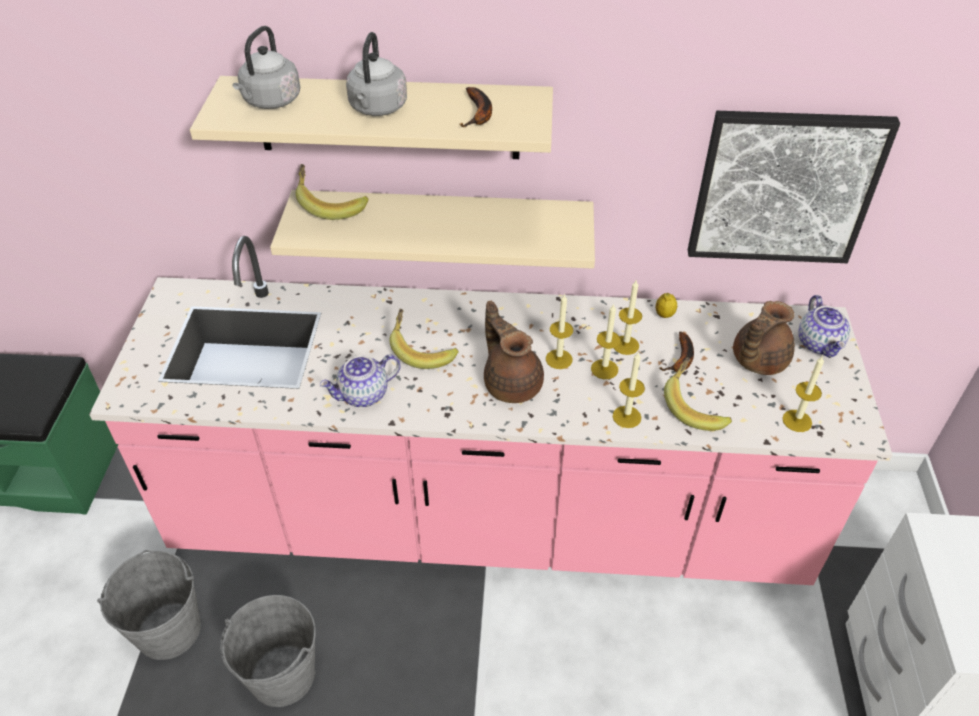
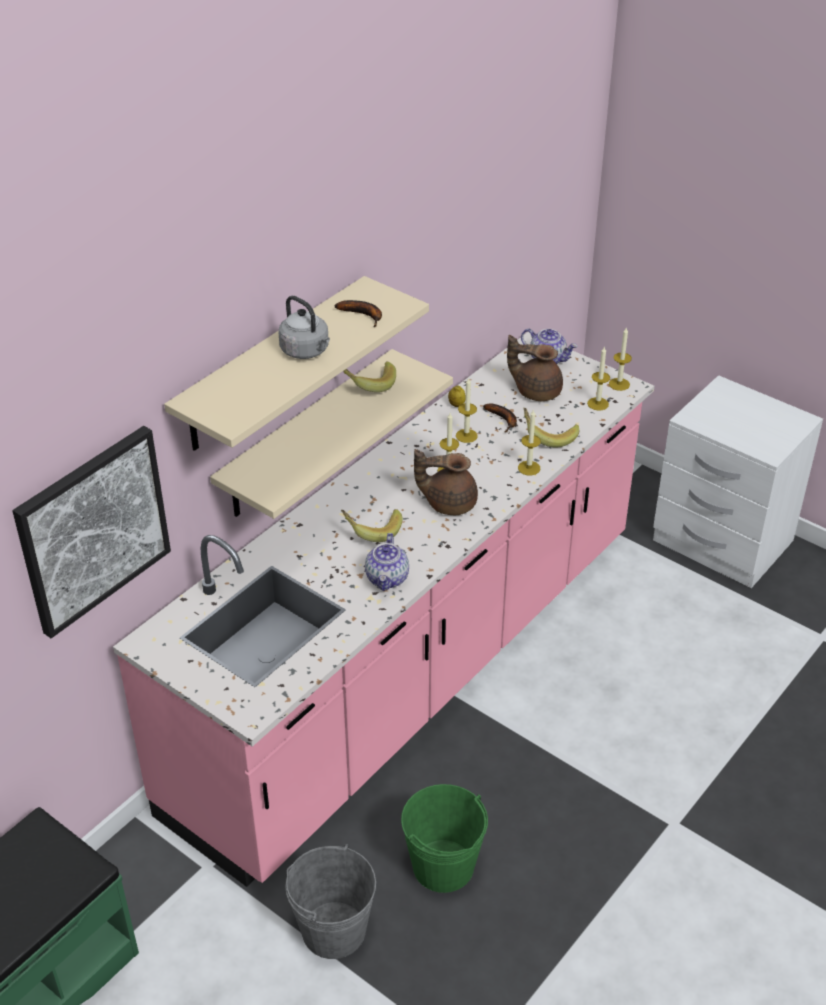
camera: 55 degrees left, 5 degrees down
(270, 102) = (238, 392): grey kettle -> none
(282, 675) = (443, 866): grey bucket -> green bucket
(331, 205) = (255, 463): banana -> banana (368, 384)
(604, 369) = (478, 456): candle -> candle (619, 384)
(757, 360) = (536, 391): brown teapot -> brown teapot turned 120 degrees clockwise
(784, 187) = (483, 267): picture -> picture (93, 529)

